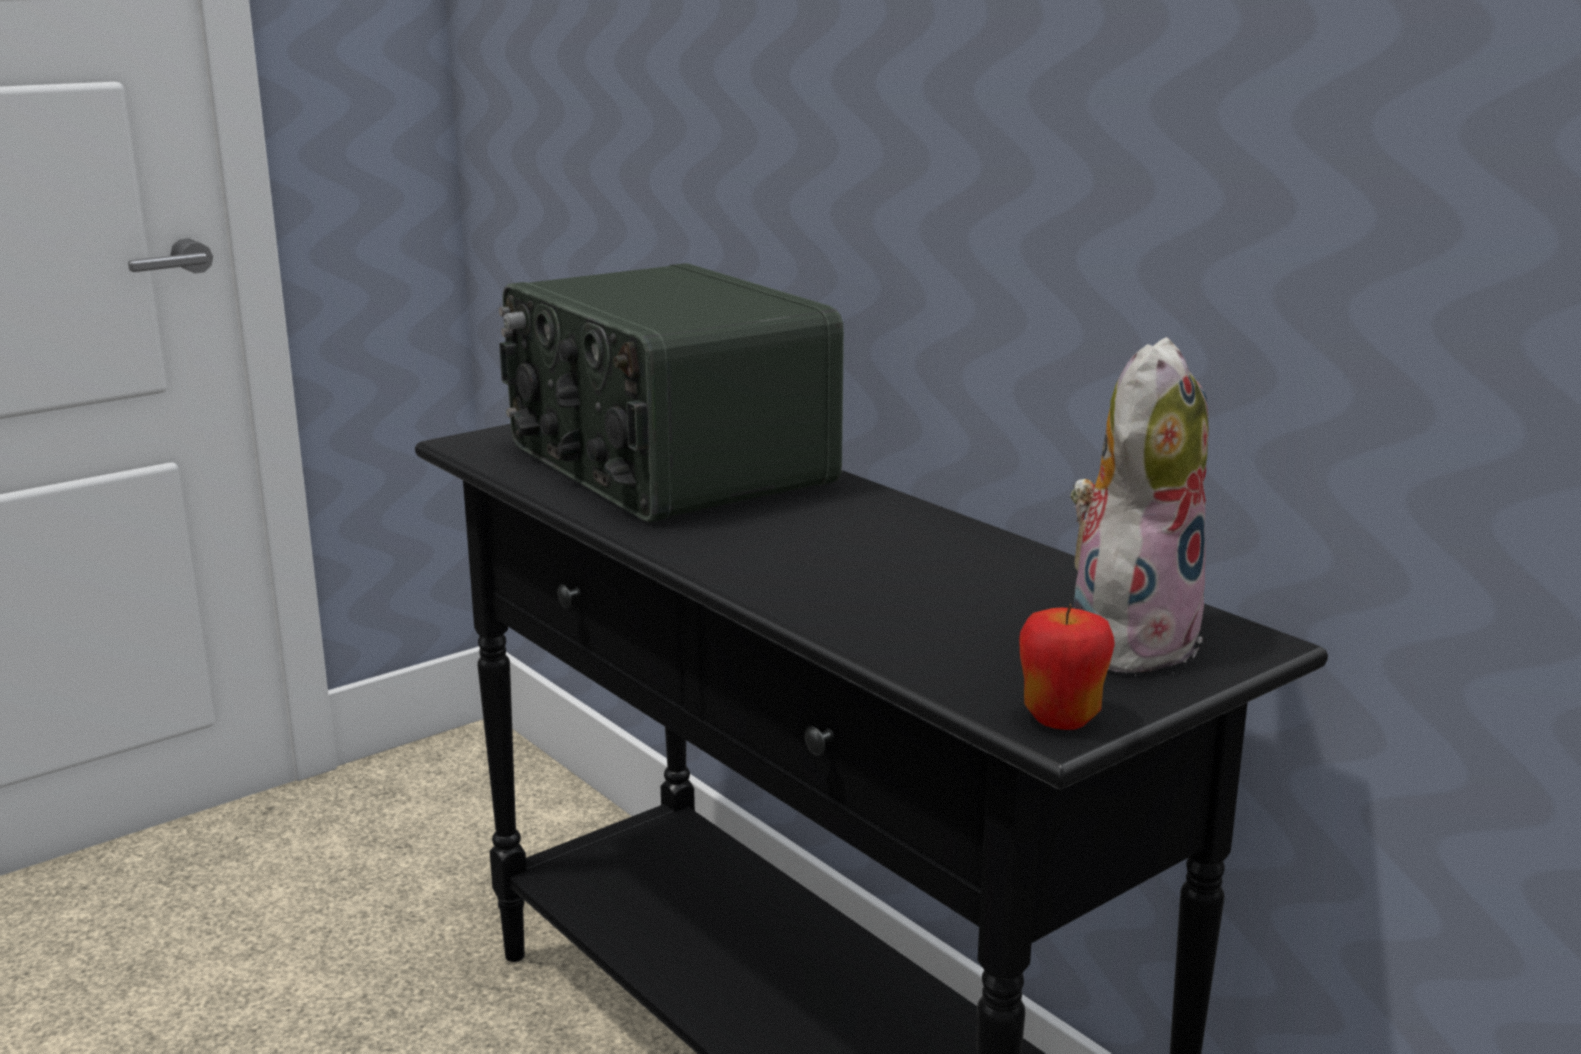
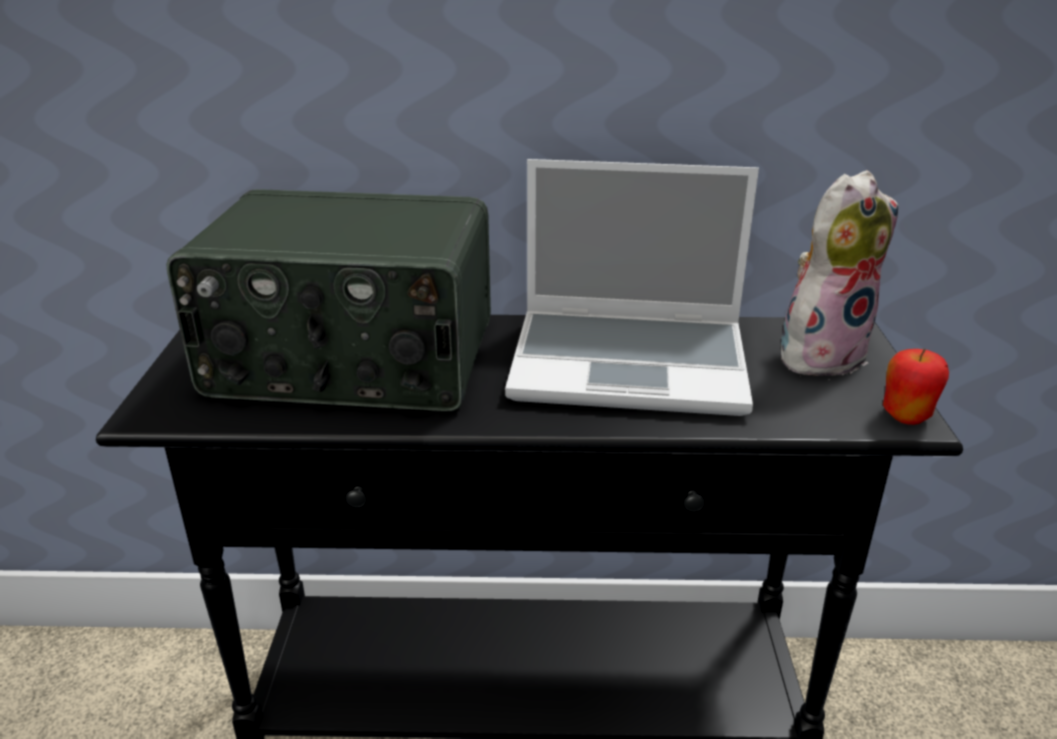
camera: 50 degrees left, 10 degrees up
(892, 559) = (632, 363): none -> laptop
(1129, 639) = (821, 354): plush toy -> plush toy turned 75 degrees clockwise

